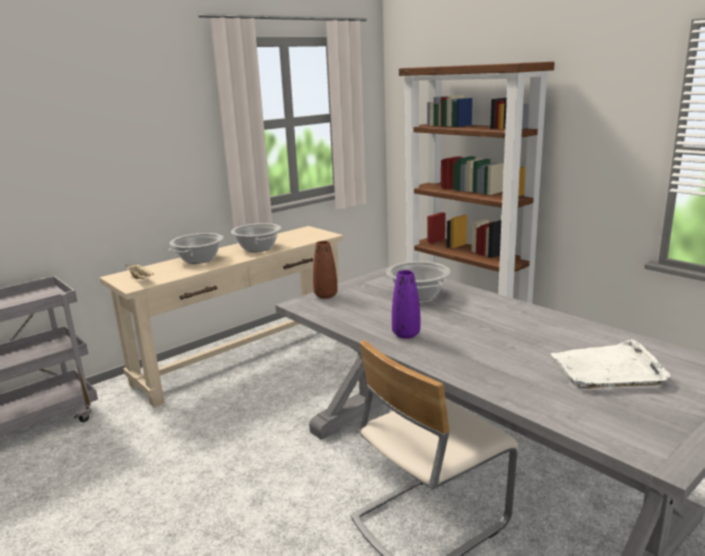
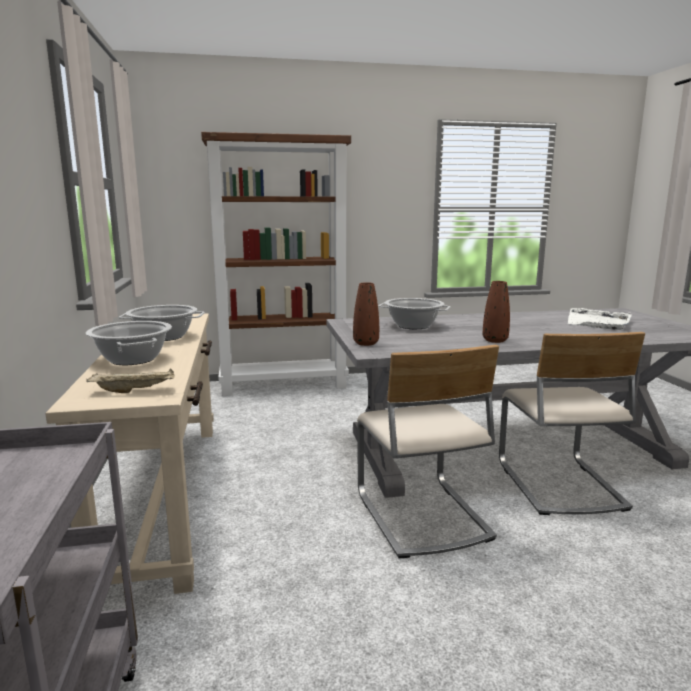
camera: 60 degrees left, 5 degrees down
(295, 456) = (420, 516): none -> beige chair
(406, 334) = (495, 340): purple vase -> brown vase

